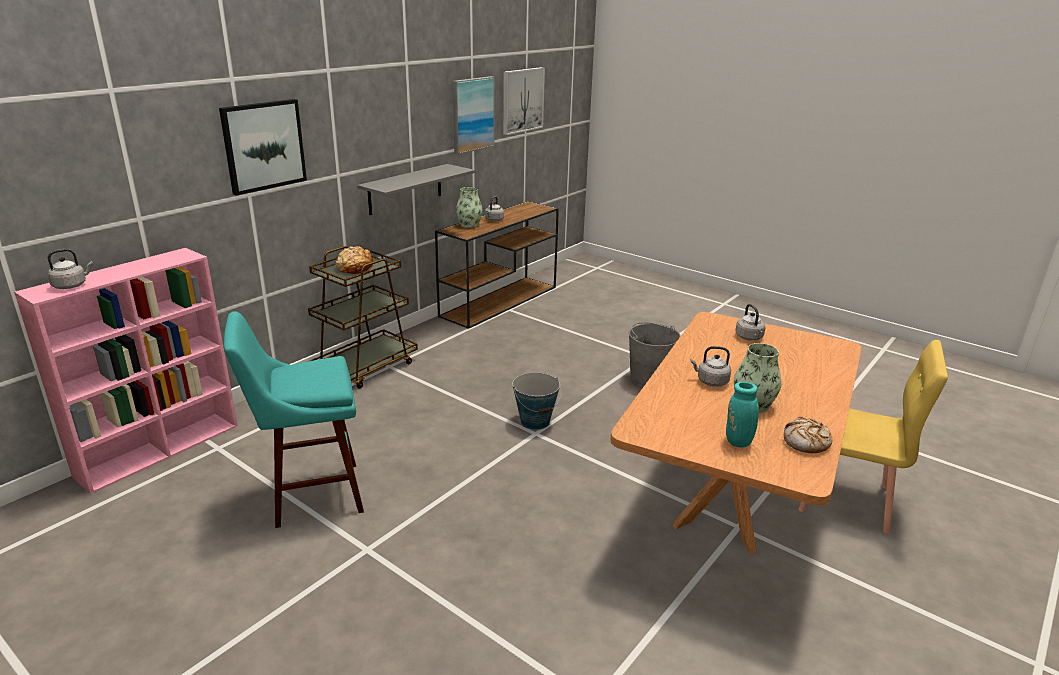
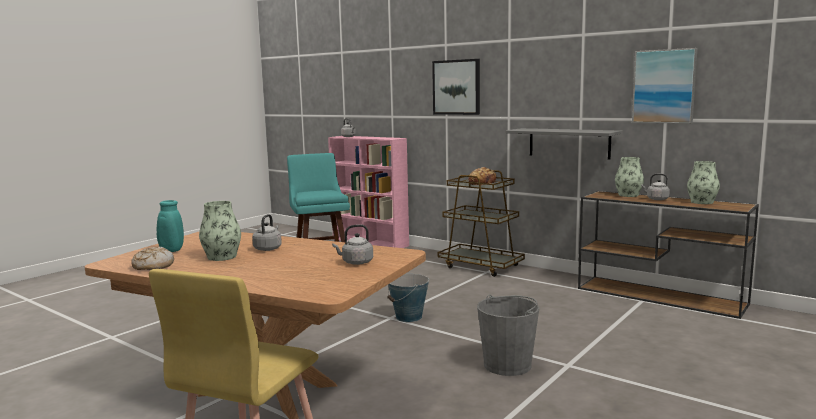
camera: 90 degrees right, 15 degrees down
(514, 211) = (702, 202): none -> vase
(522, 100) = (757, 78): picture -> none

